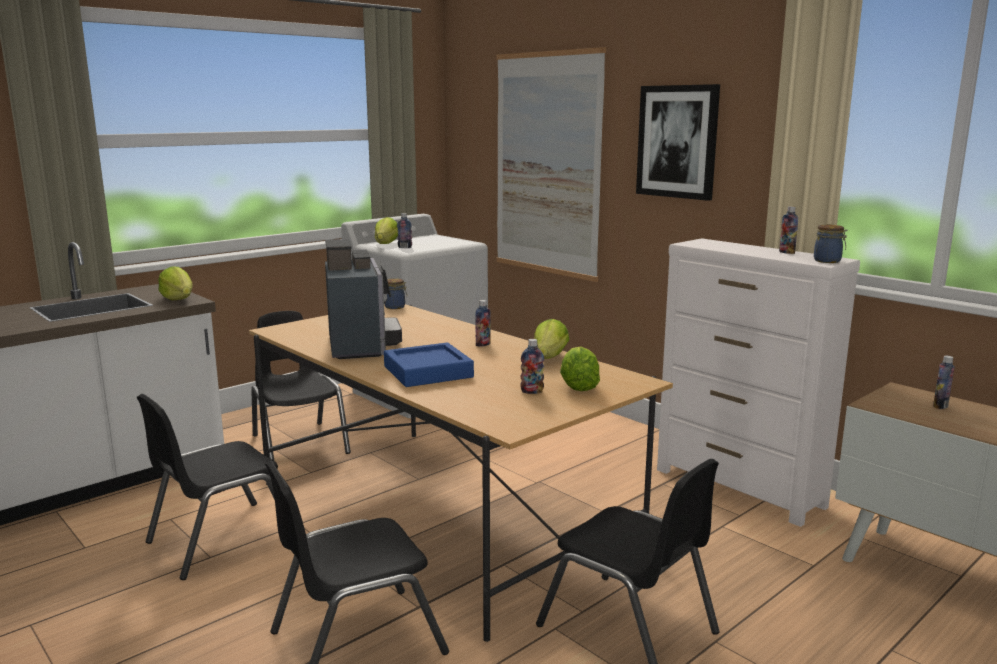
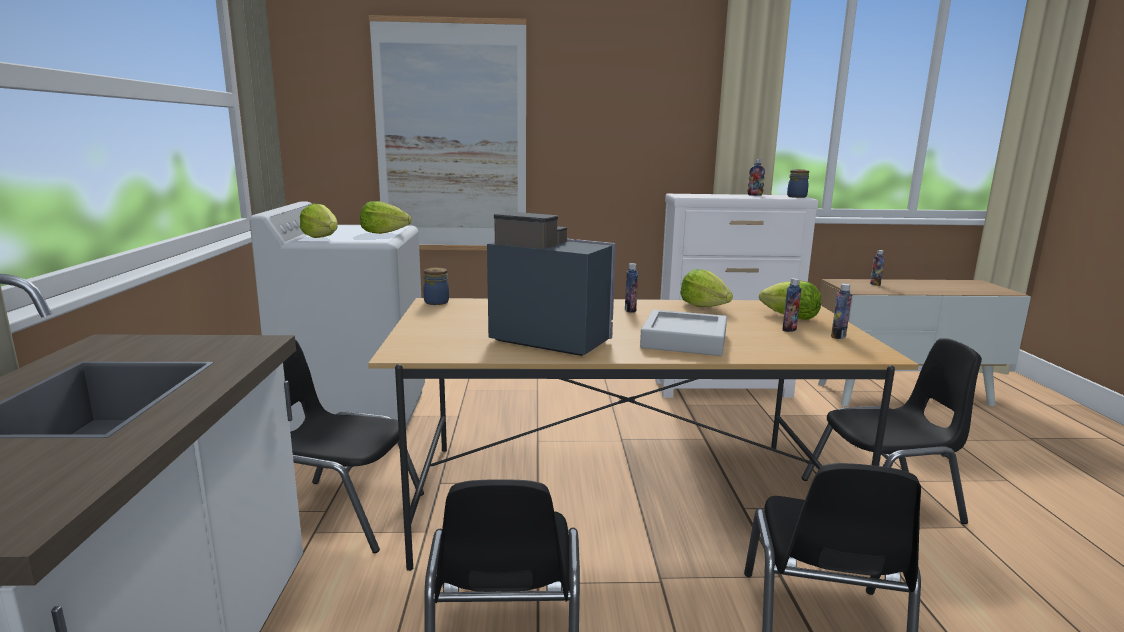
camera: 50 degrees left, 0 degrees up
(179, 299) = (227, 346): lettuce -> lettuce (383, 232)
(405, 247) = (359, 237): bottle -> bottle (838, 336)
(428, 372) = (684, 340): blue tray -> grey tray
(677, 141) = (612, 112): picture -> none

